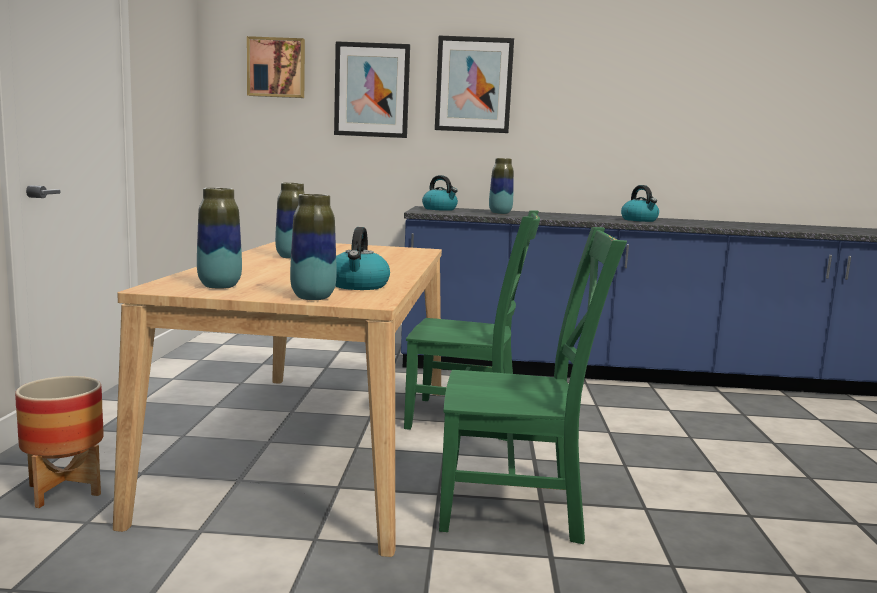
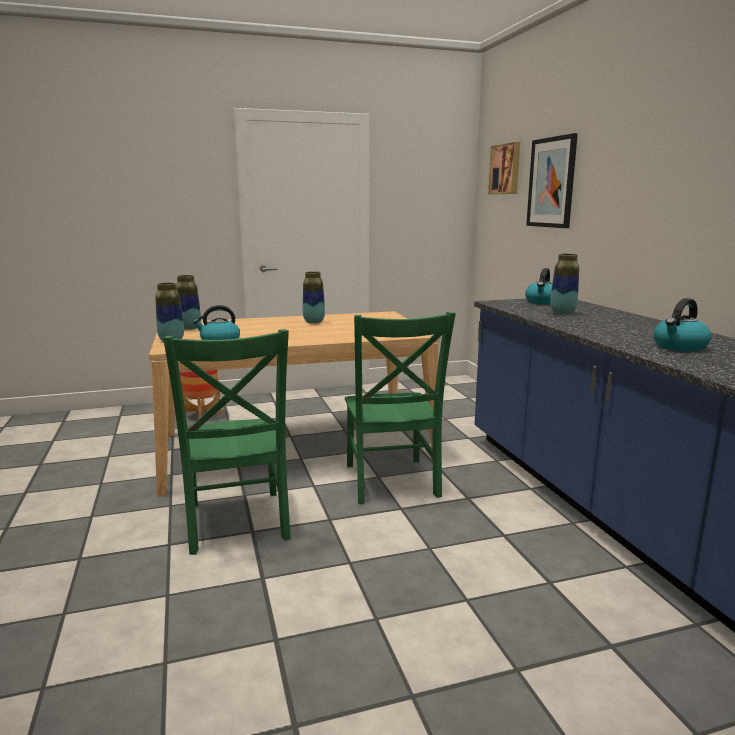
camera: 70 degrees right, 5 degrees up
(473, 85) = (619, 168): picture -> none

